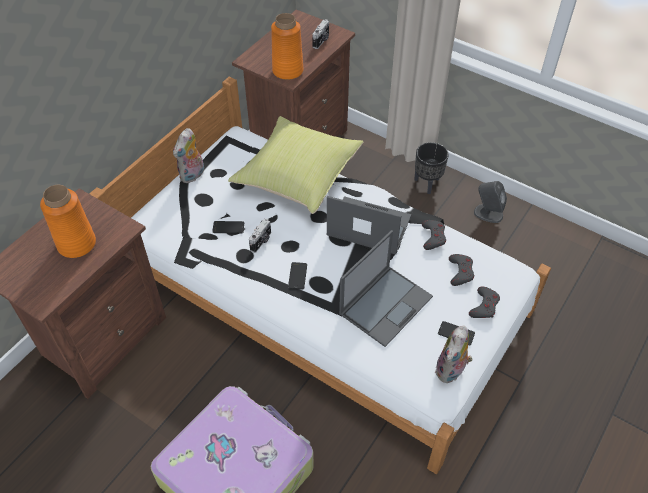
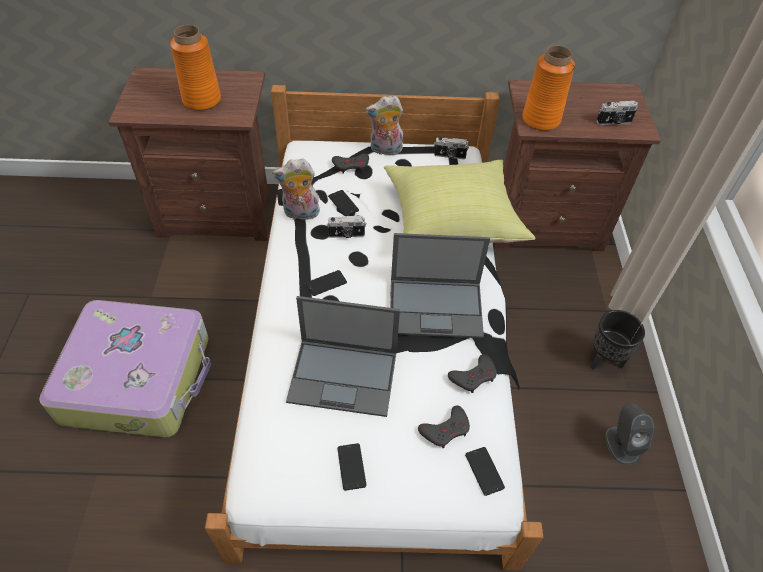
camera: 55 degrees right, 0 degrees up
(233, 144) = (449, 156): none -> camera
(368, 225) = (437, 307): laptop -> laptop turned 105 degrees clockwise
(451, 371) = (295, 486): plush toy -> plush toy (300, 214)
(484, 306) = (413, 479): grey game controller -> grey game controller (351, 165)
(499, 268) = (484, 471): none -> phone

